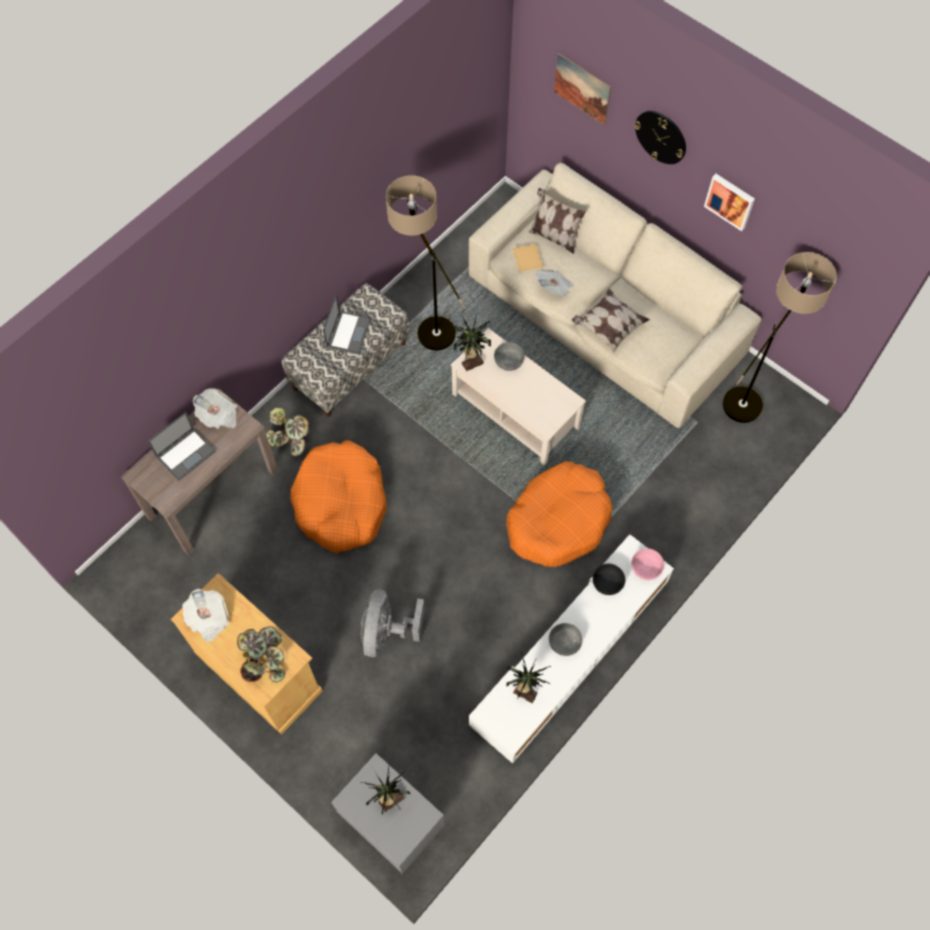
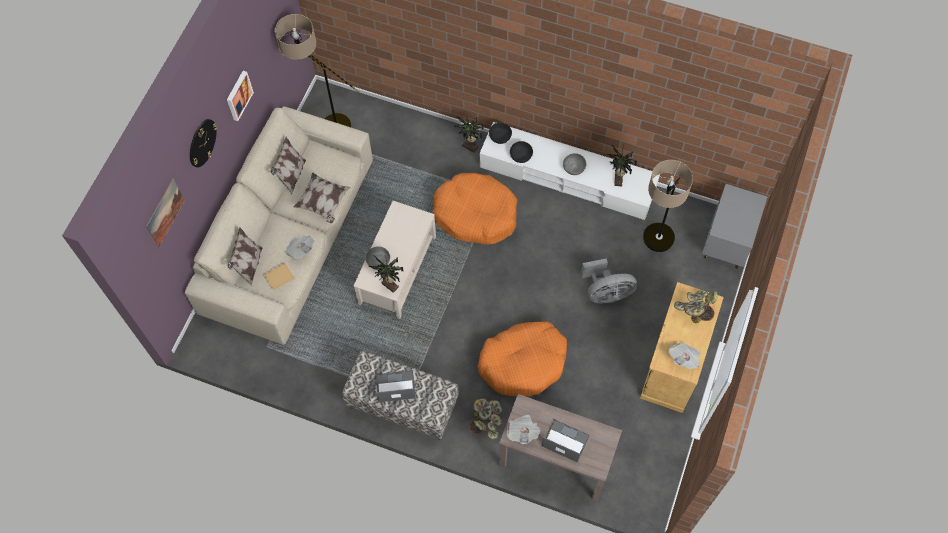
camera: 110 degrees left, 0 degrees up
(389, 799) = (732, 215): potted plant -> potted plant (469, 147)
(426, 324) = (342, 361): floor lamp -> floor lamp (653, 248)
(646, 568) = (500, 136): pink bowl -> black bowl
(658, 306) = (292, 176): none -> pillow

